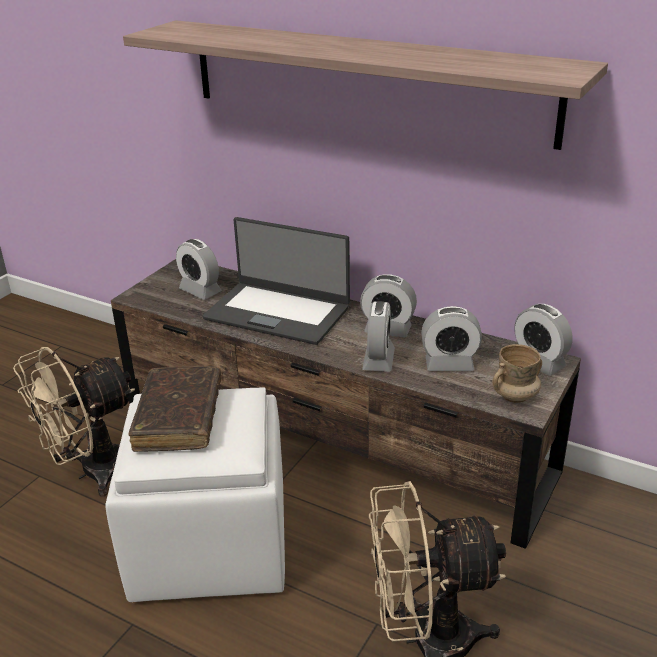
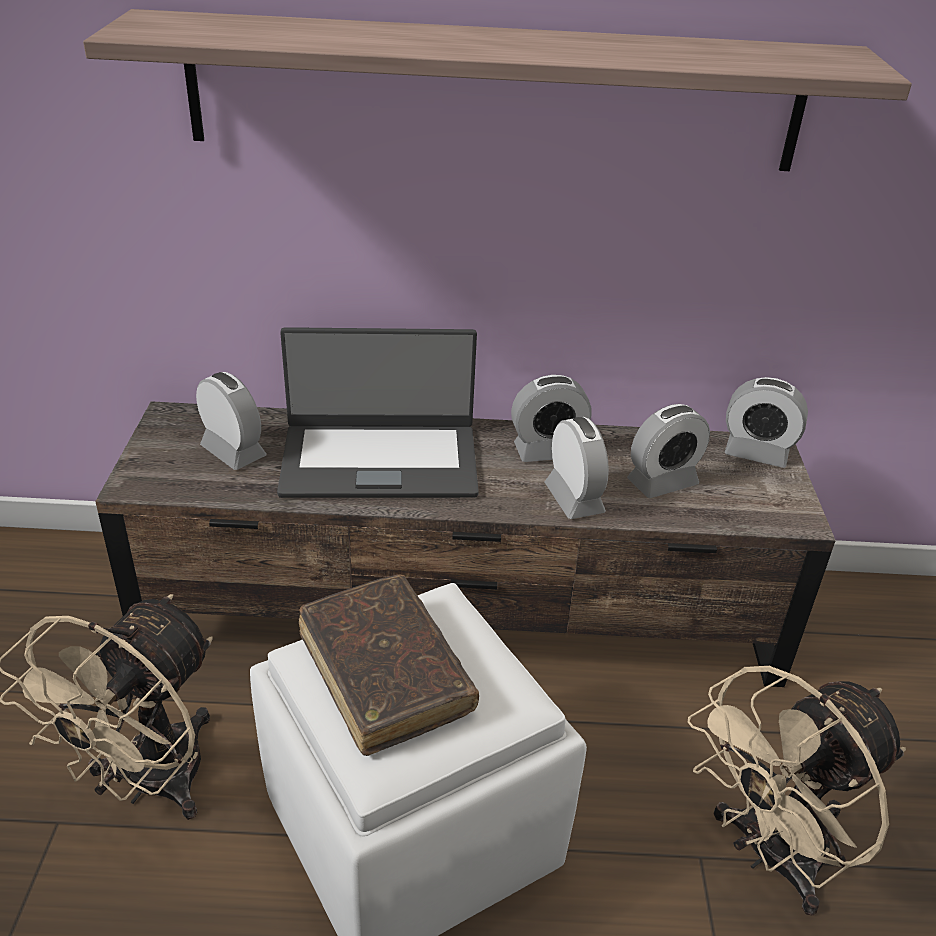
camera: 30 degrees left, 5 degrees up
(200, 290) = (233, 451): alarm clock -> alarm clock turned 150 degrees counterclockwise
(515, 396) = (771, 506): beige mug -> none

